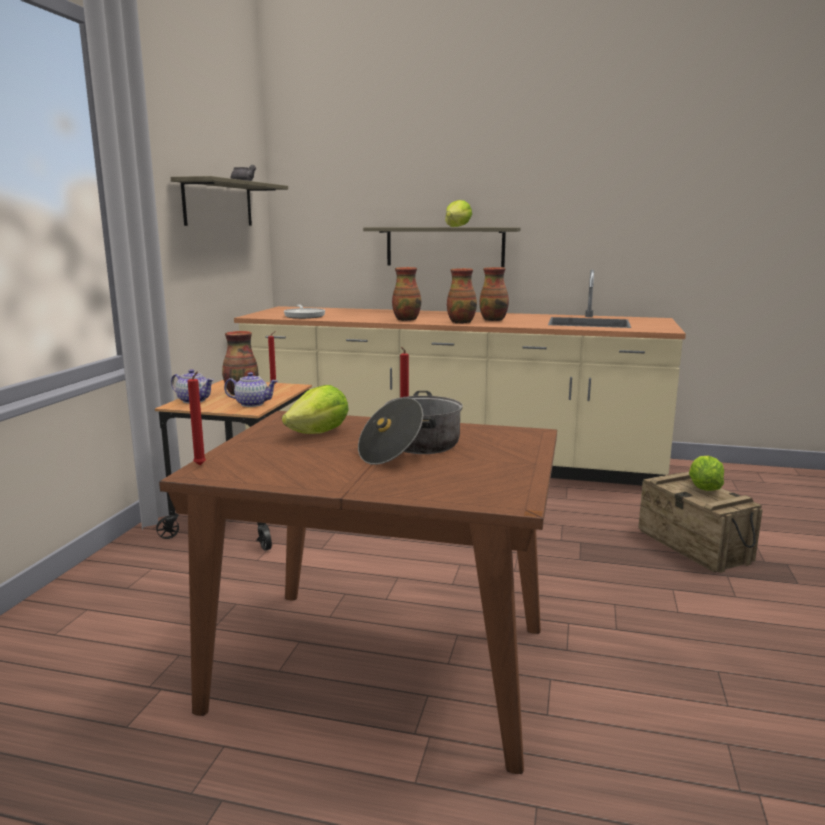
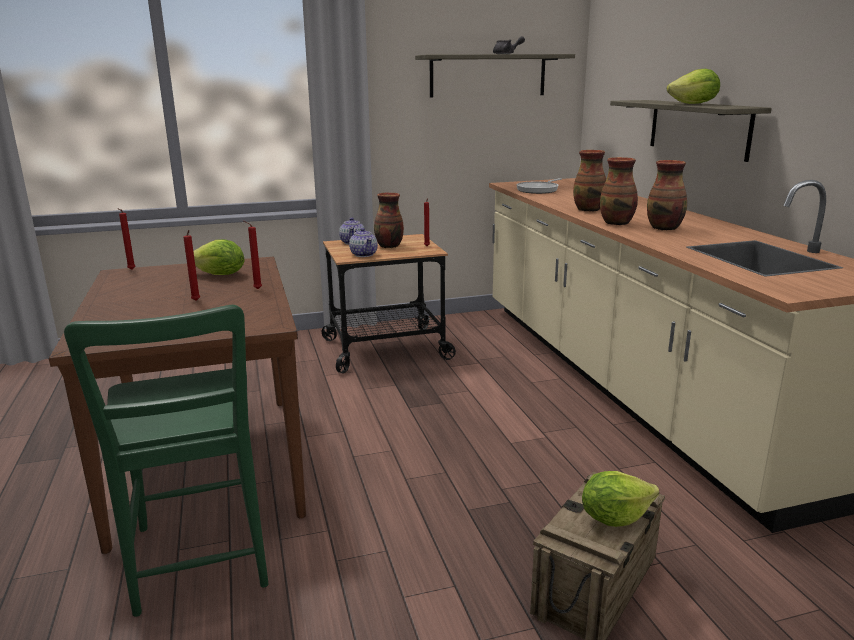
camera: 60 degrees right, 5 degrees up
(411, 449) = (196, 301): cooking pot -> red candle
(580, 702) = (201, 562): none -> green chair

